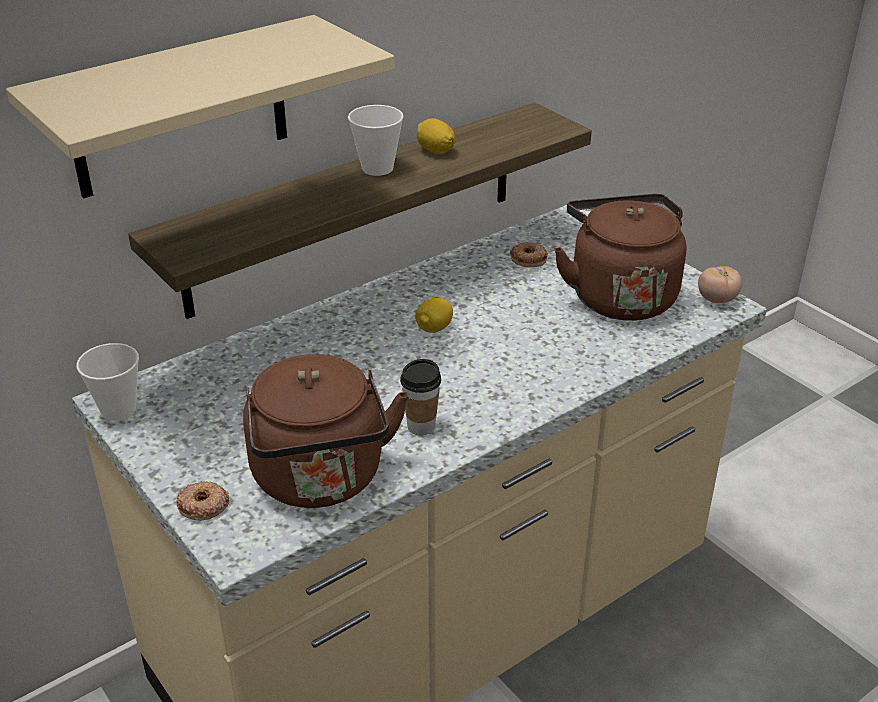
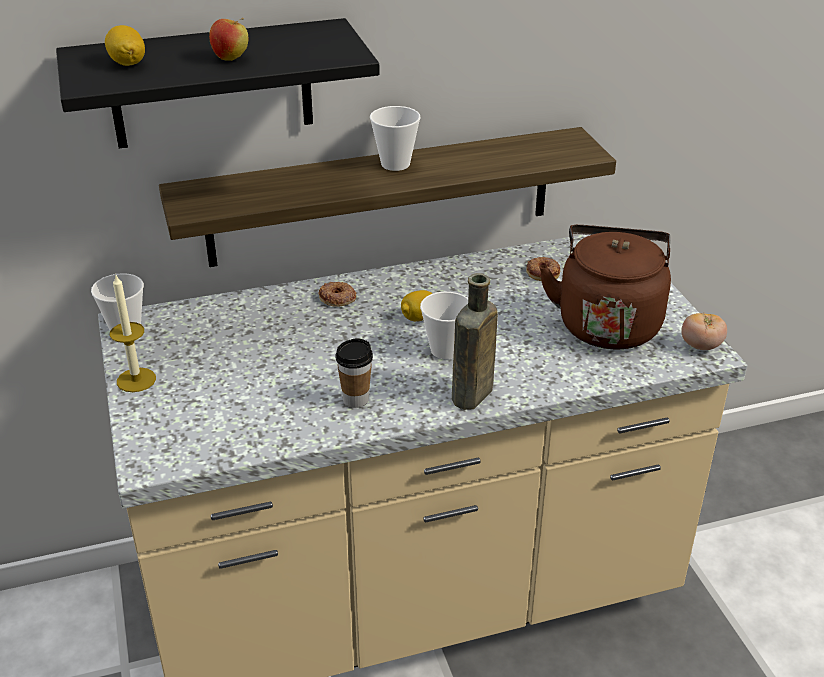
camera: 20 degrees right, 0 degrees up
(165, 461) = (136, 380): none -> candle
(180, 108) = (211, 84): beige shelf -> black shelf
(203, 505) = (144, 422): donut -> donut (337, 298)
(229, 72) = (231, 58): none -> apple
(321, 480) = (246, 425): brown kettle -> none
(435, 151) = (457, 157): lemon -> lemon (128, 63)
(481, 355) = (445, 350): none -> cup
(535, 397) = (470, 397): none -> brown bottle

